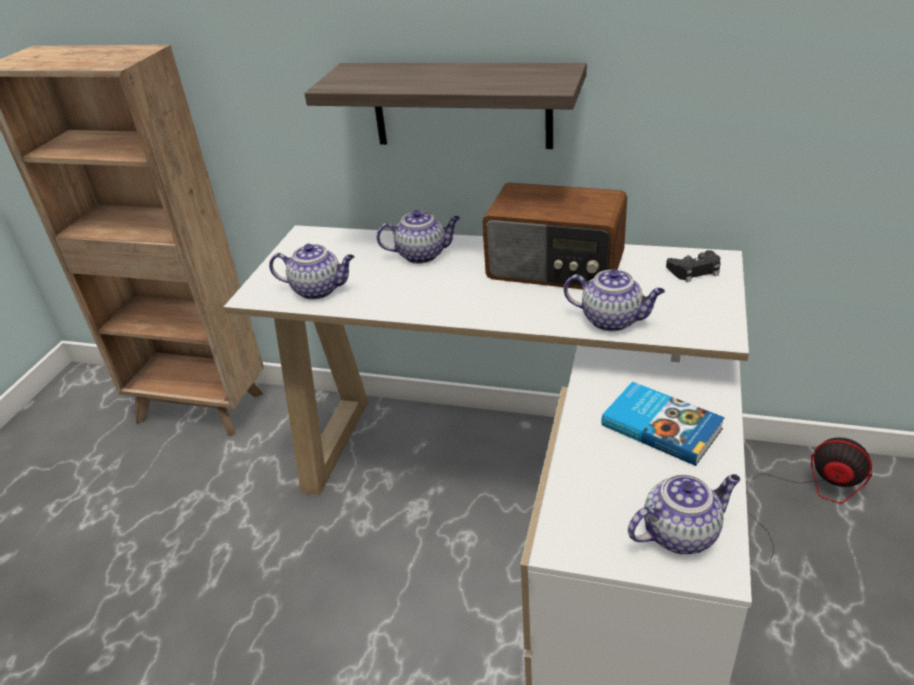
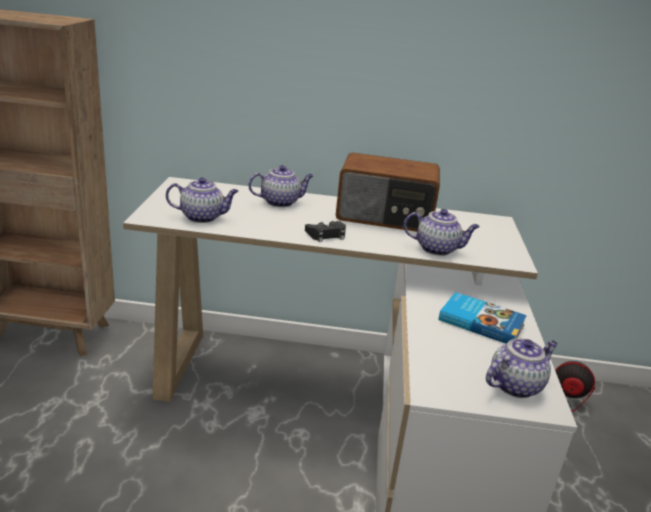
camera: 15 degrees left, 10 degrees down
(461, 105) = (321, 92): shelf -> none
(694, 271) = (484, 225): black game controller -> black game controller (326, 235)

